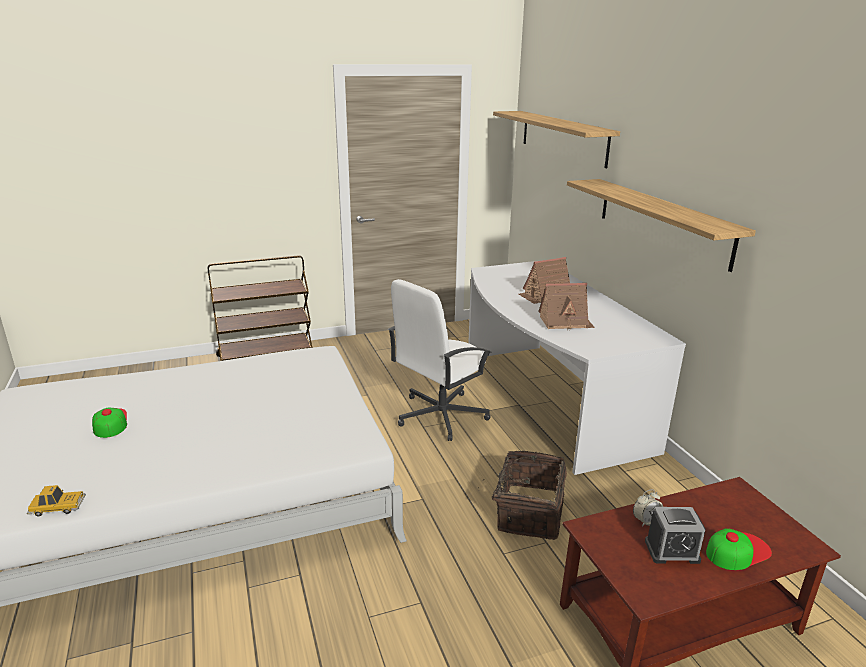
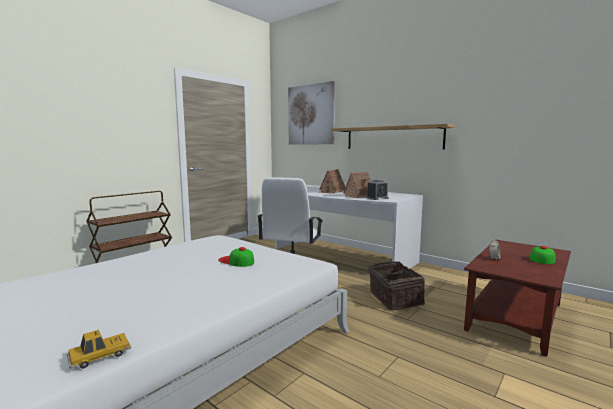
camera: 30 degrees left, 15 degrees down
(110, 422) = (84, 295): cap -> cap (236, 261)
(563, 137) = (311, 114): shelf -> picture
(672, 551) = (522, 264): alarm clock -> alarm clock (377, 198)

